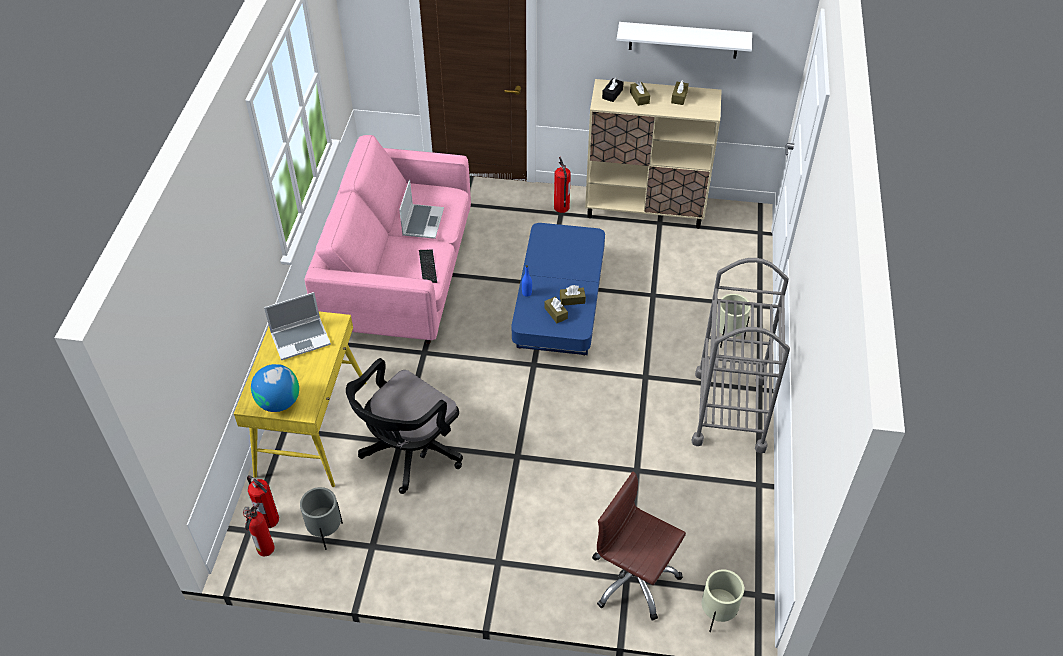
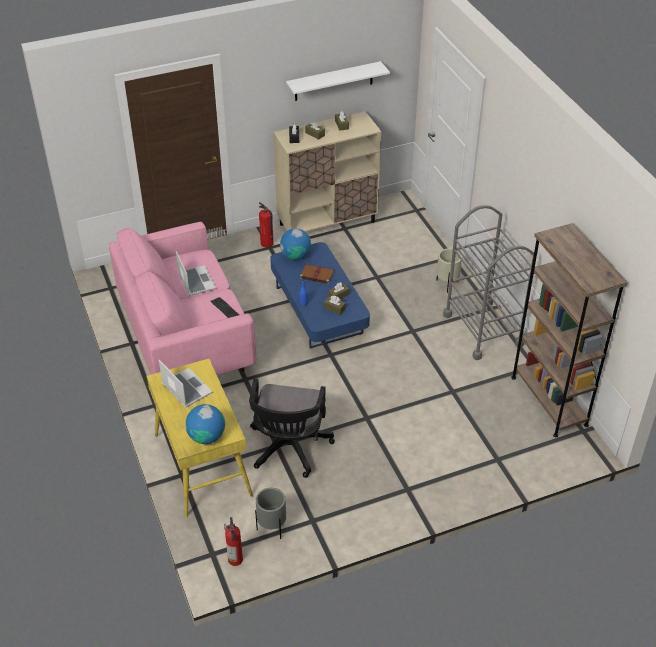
camera: 30 degrees left, 5 degrees down
(268, 519) = (221, 539): fire extinguisher -> none
(301, 338) = (186, 389): laptop -> laptop turned 75 degrees counterclockwise
(561, 234) = (295, 255): none -> globe
(566, 265) = (316, 275): none -> brown book
(633, 579) = (502, 458): brown office chair -> none
(716, 615) = (568, 454): beige planter -> none
(744, 536) = (549, 401): none -> brown bookcase

